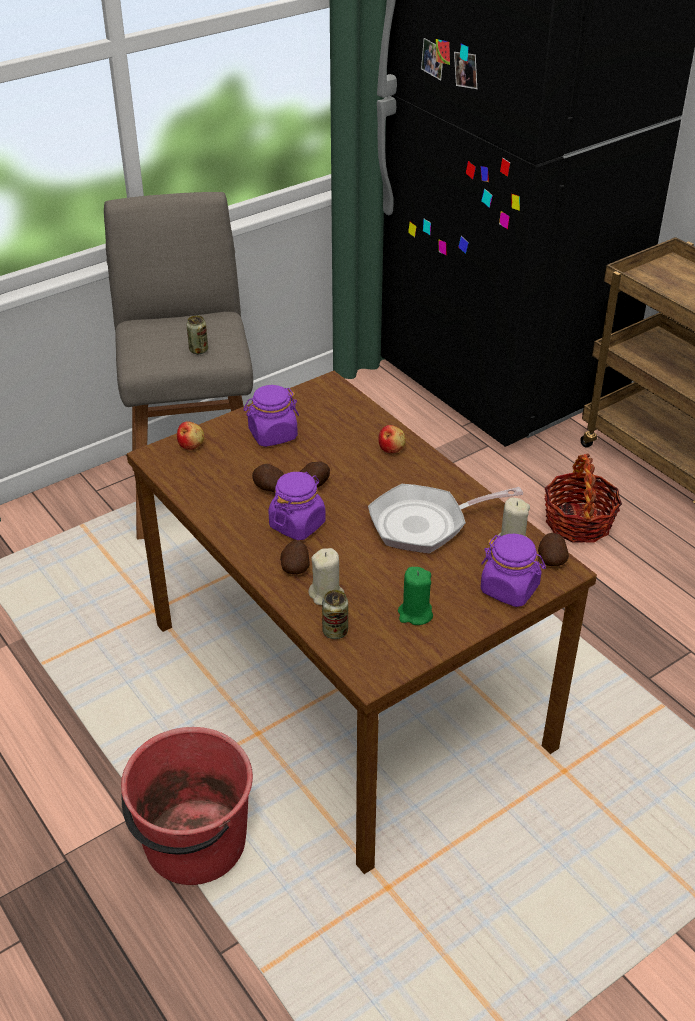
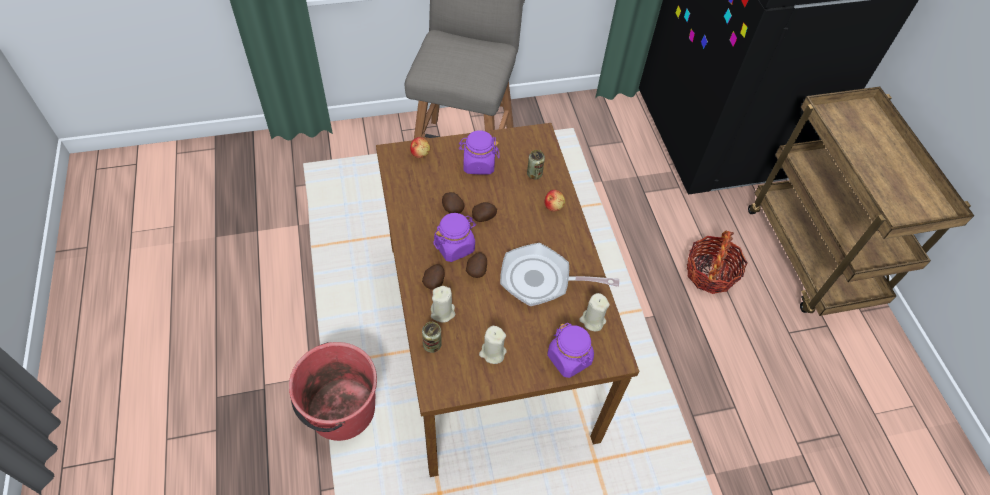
camera: 20 degrees right, 15 degrees up
(198, 350) = (467, 73): can -> can (534, 174)
(415, 614) = (492, 352): green candle -> beige candle
(551, 559) = (613, 345): potato -> potato (477, 270)

